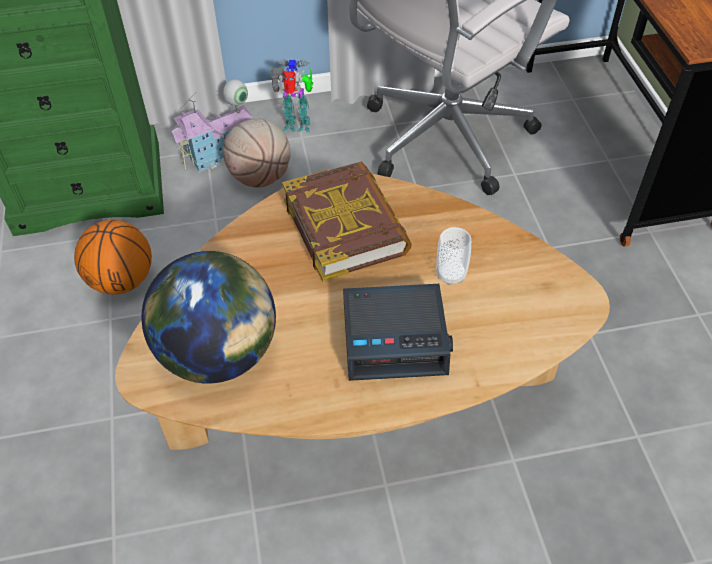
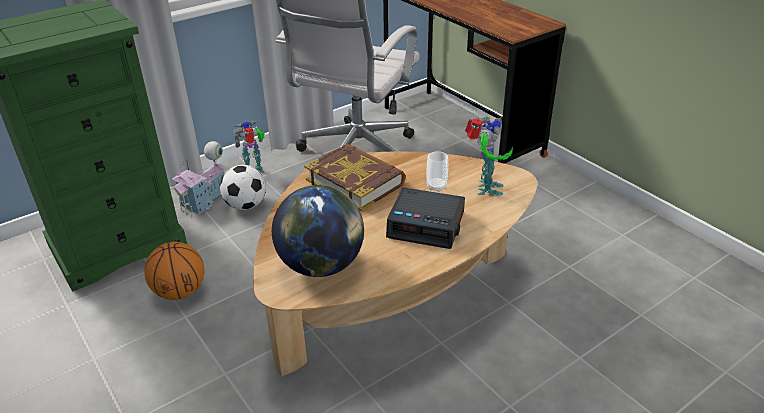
camera: 25 degrees left, 15 degrees down
(260, 177) = (246, 205): basketball -> football
(395, 338) = (427, 225): alarm clock -> alarm clock turned 45 degrees clockwise
(520, 304) = (486, 189): none -> toy robot

